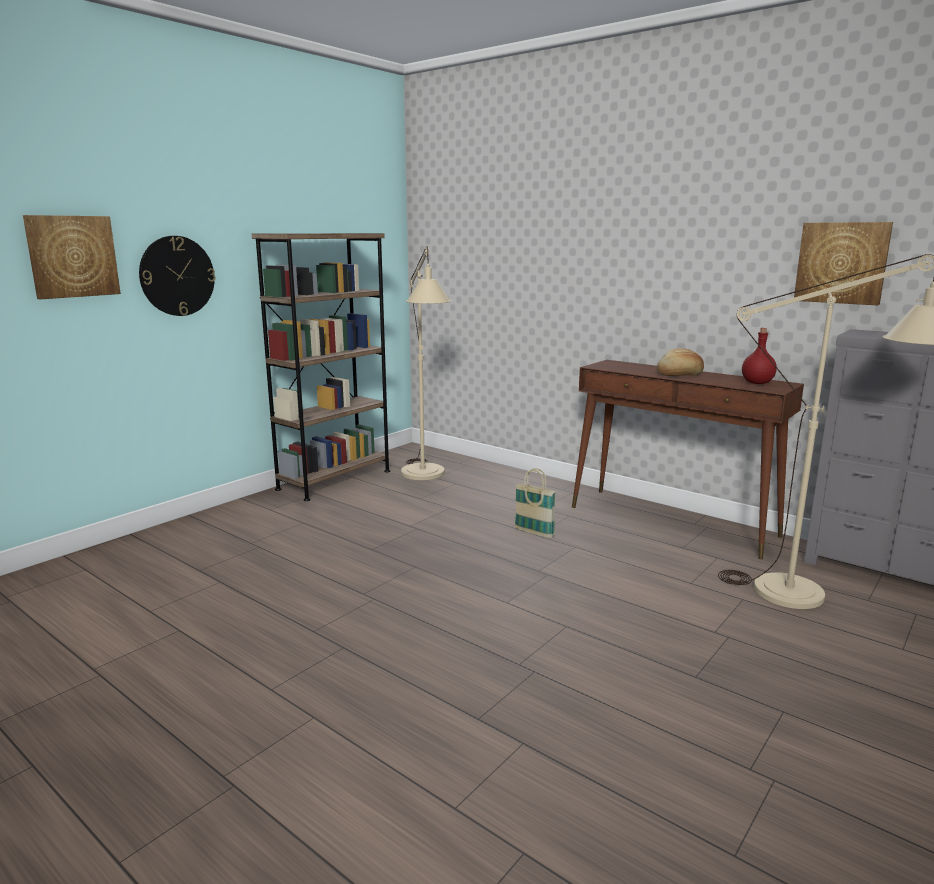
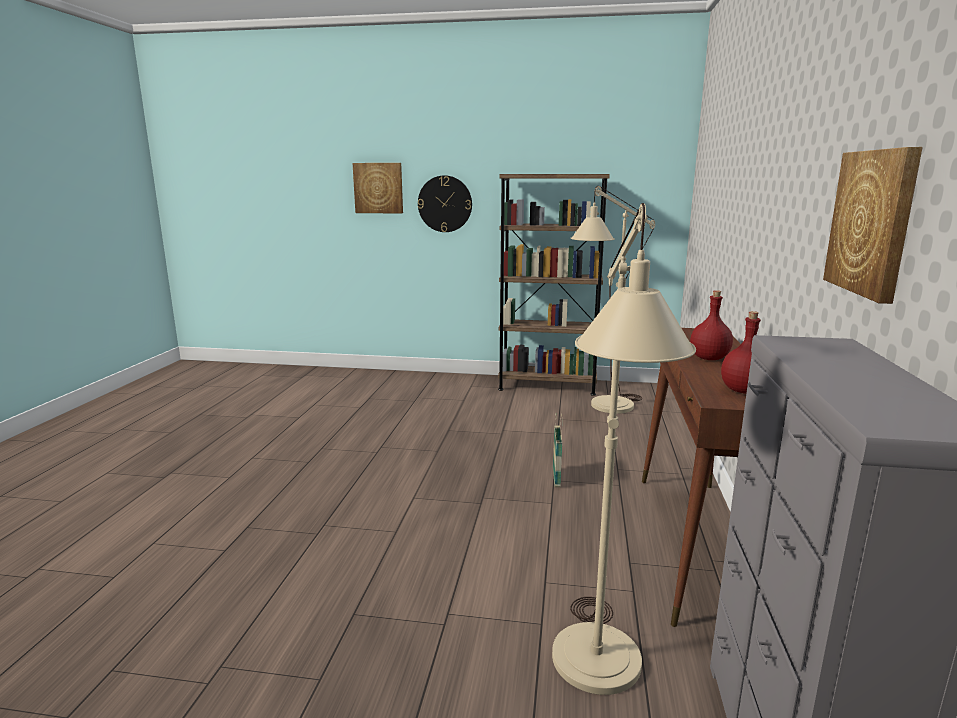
camera: 60 degrees right, 0 degrees up
(680, 374) = (709, 358): bread -> red bottle

